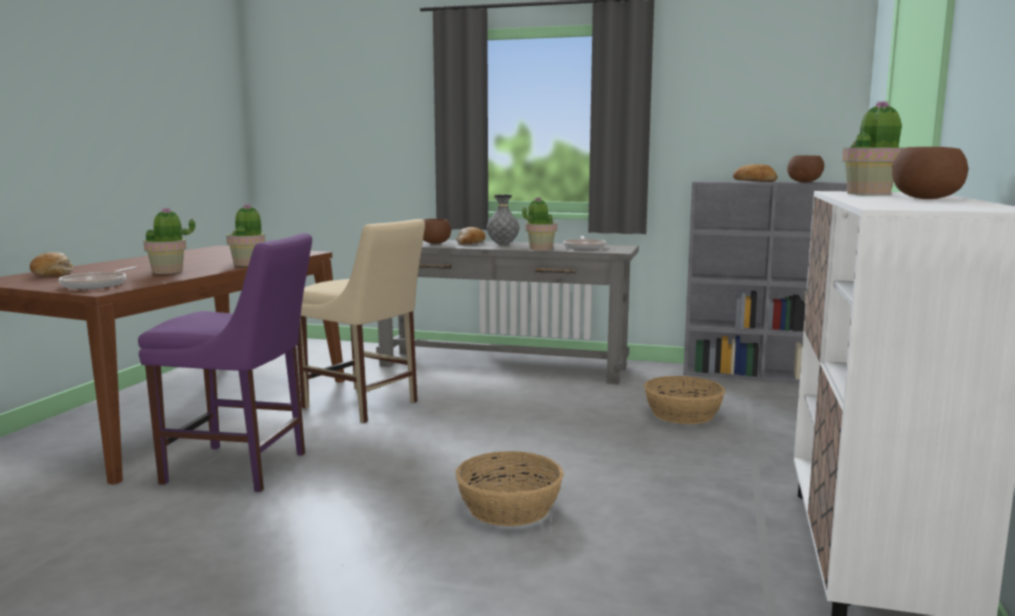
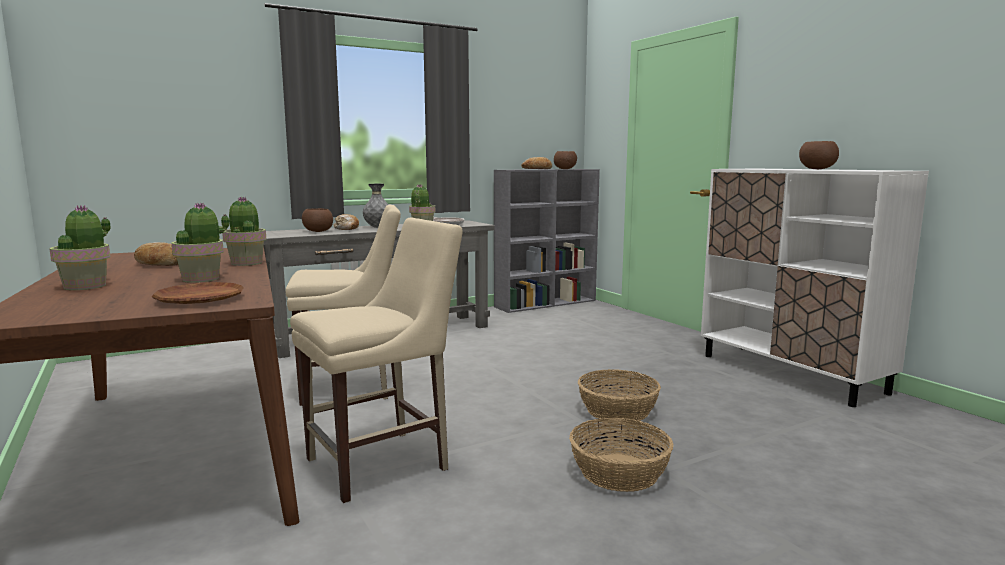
camera: 45 degrees left, 0 degrees up
(53, 274) = (51, 302): bread -> bread (158, 264)
(97, 285) = (200, 299): frying pan -> brown plate
(242, 468) = (384, 462): purple chair -> beige chair
(682, 414) = (564, 334): basket -> basket (618, 472)
(869, 193) = (759, 168): potted plant -> potted plant (86, 286)

